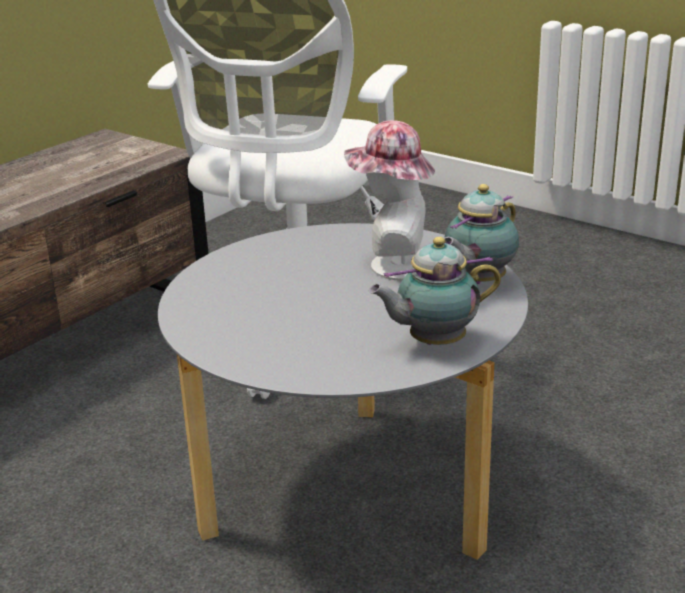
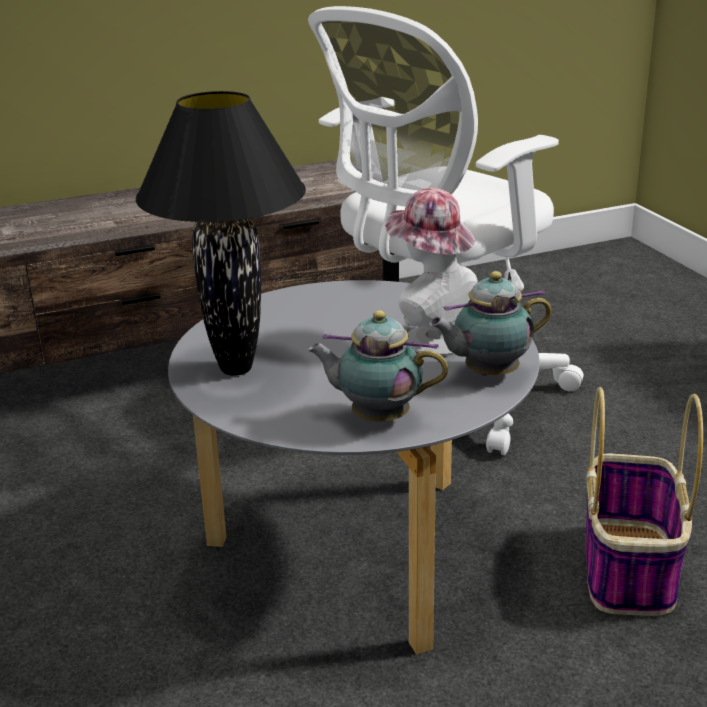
camera: 30 degrees right, 0 degrees up
(255, 339) = (236, 370): none -> black table lamp
(574, 430) = (629, 569): none -> basket

